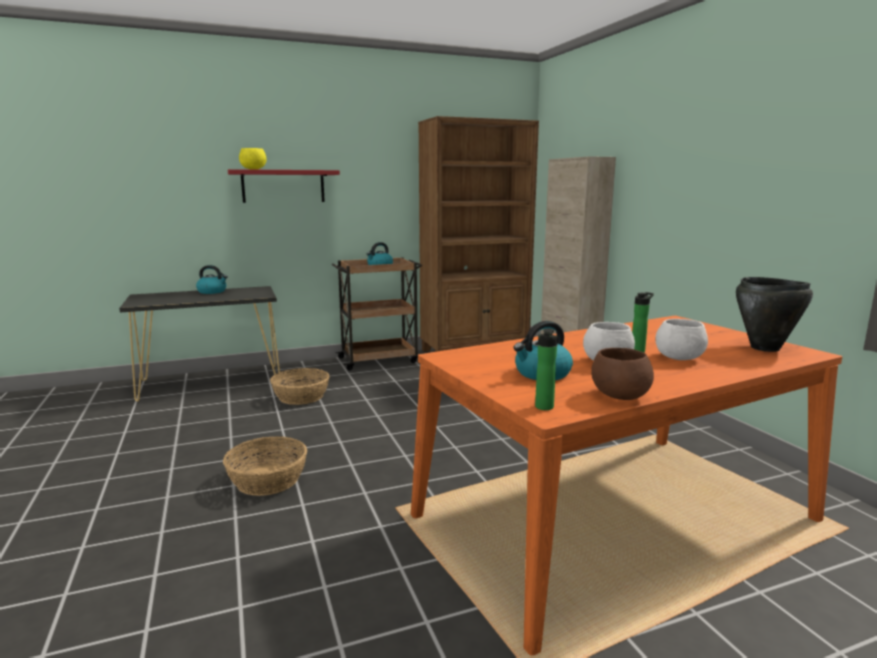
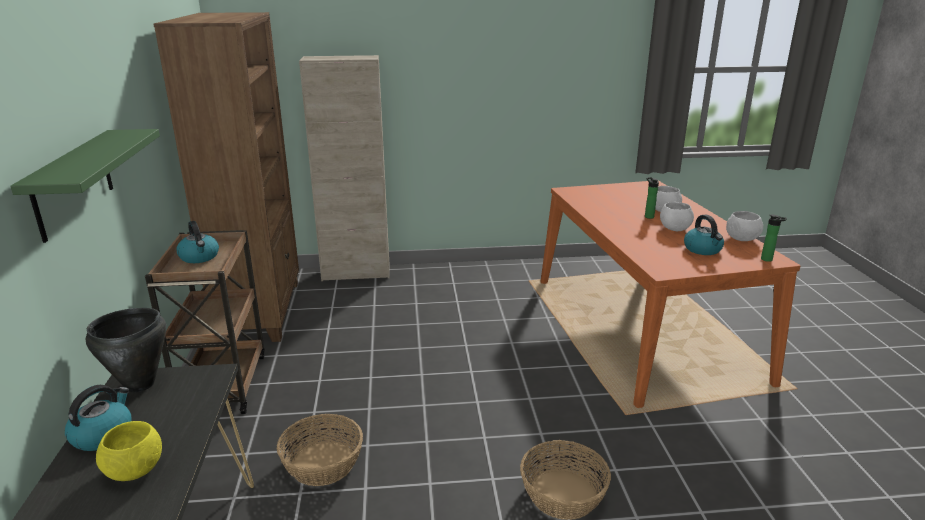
camera: 75 degrees left, 10 degrees up
(253, 169) = (72, 168): yellow bowl -> yellow bowl (134, 471)
(283, 186) = (73, 183): red shelf -> green shelf
(620, 396) = (741, 239): brown bowl -> white bowl
(765, 348) = (643, 189): black cooking pot -> black cooking pot (140, 384)

